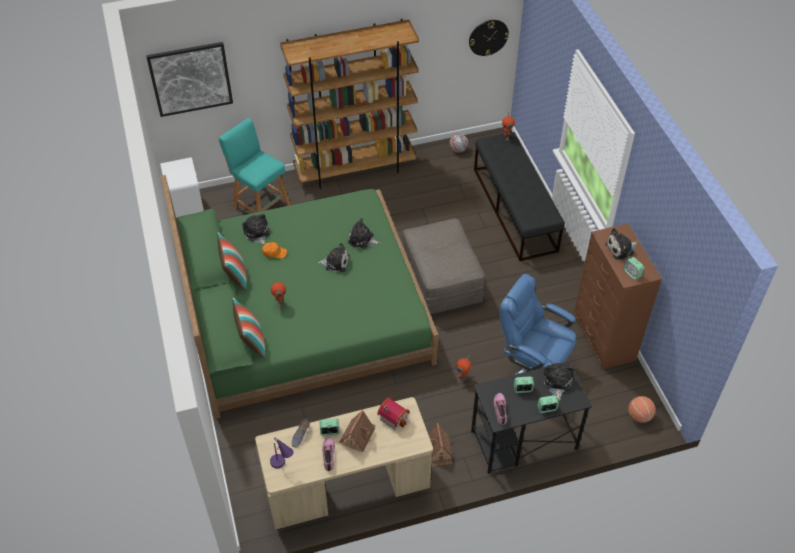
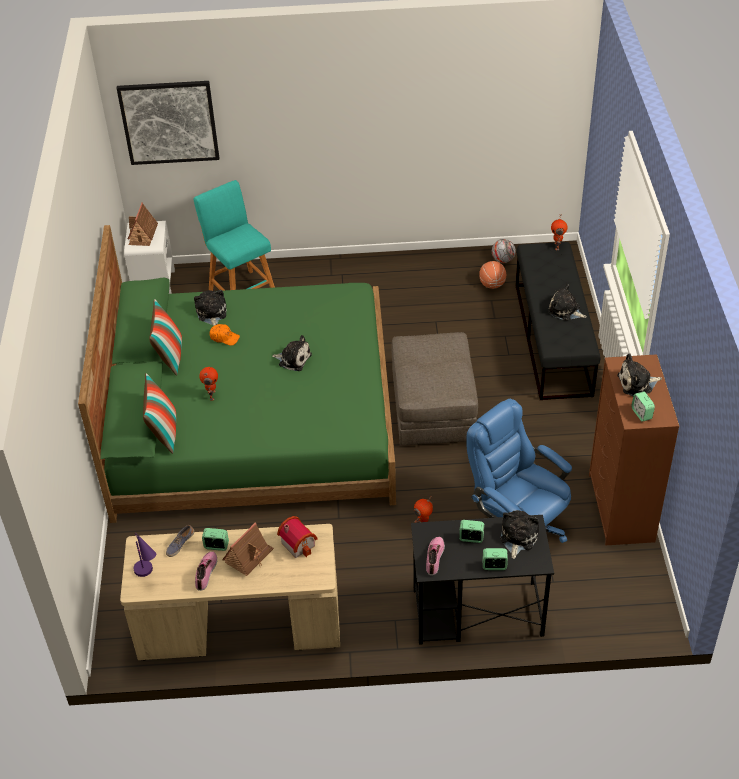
camera: 15 degrees right, 5 degrees down
(355, 169) = (368, 266): brown bookcase -> none
(362, 240) = (334, 338): plush toy -> plush toy (565, 311)
(439, 450) = (366, 606): toy house -> toy house (142, 235)
(488, 37) = (547, 117): wall clock -> none
(639, 416) = (638, 610): basketball -> basketball (492, 285)

